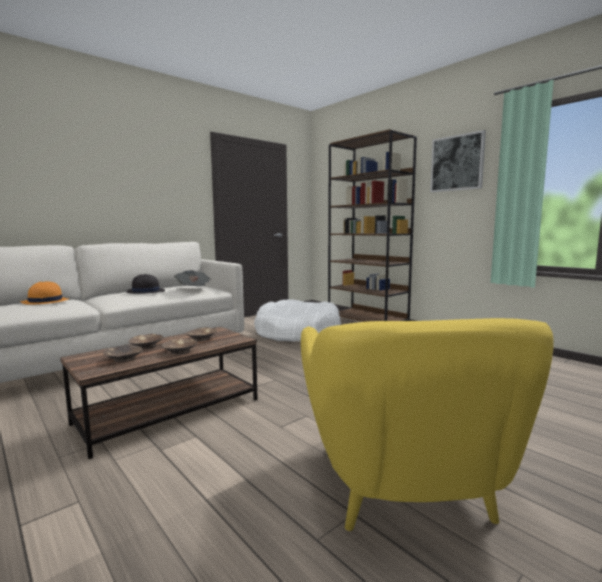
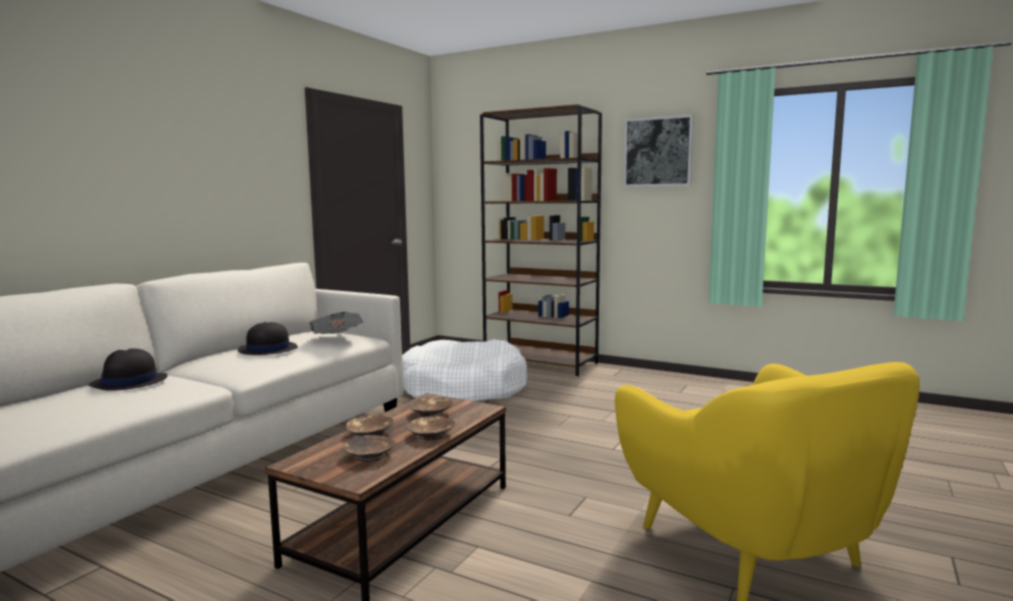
camera: 20 degrees left, 0 degrees up
(45, 301) = (128, 382): orange hat -> black hat

